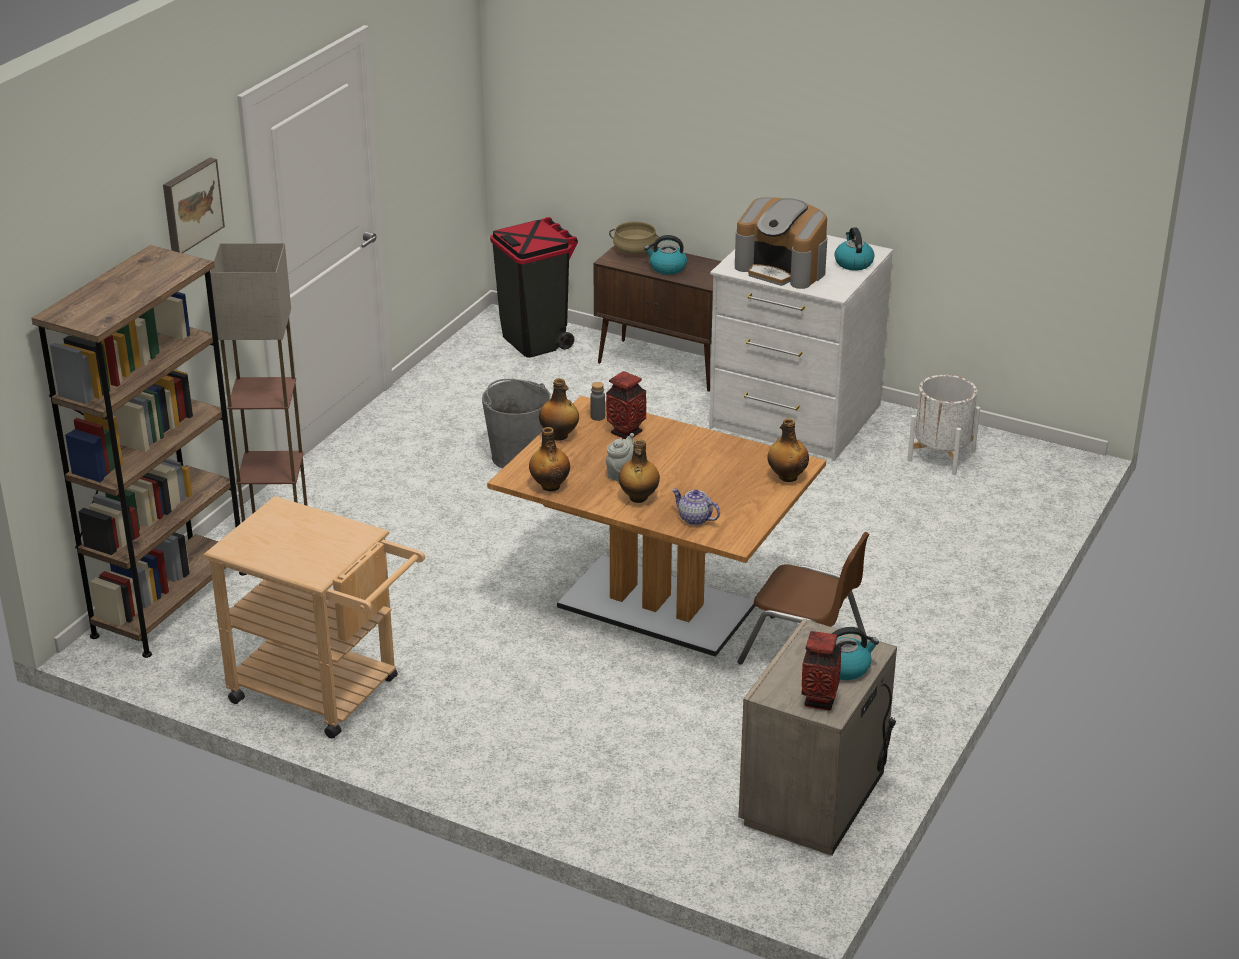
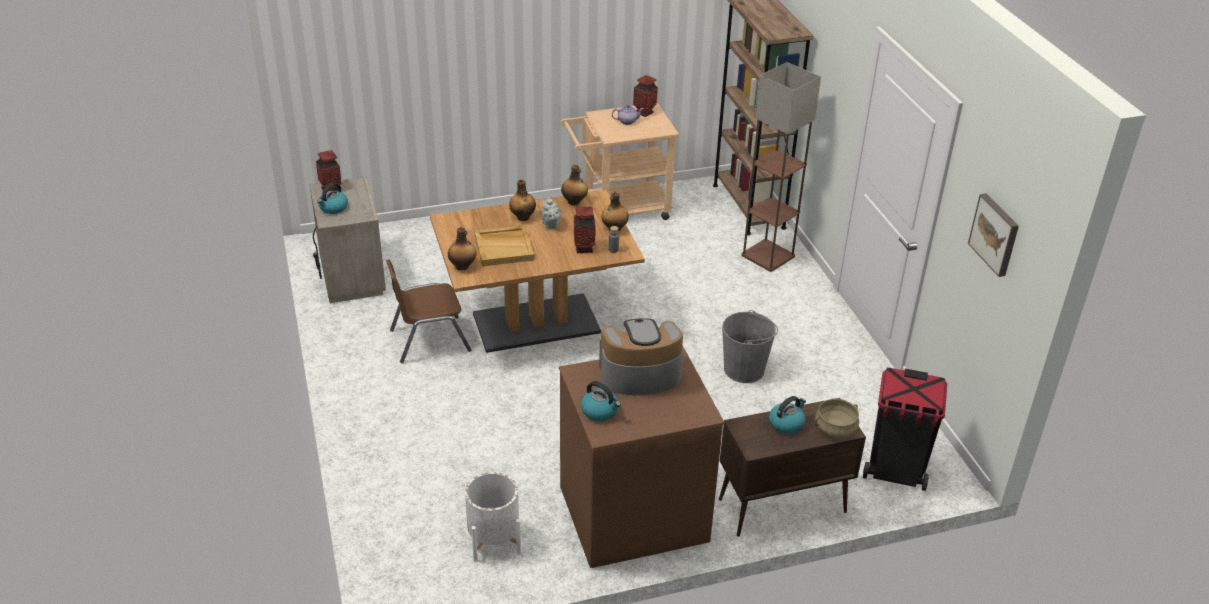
camera: 135 degrees right, 5 degrees up
(190, 205) = (839, 50): picture -> picture (995, 234)
(253, 545) = (644, 112): none -> vase
(694, 519) = (480, 220): teapot -> teapot (627, 121)
(712, 474) = (504, 248): none -> beige tray
(794, 418) = (632, 511): white dresser -> brown dresser

